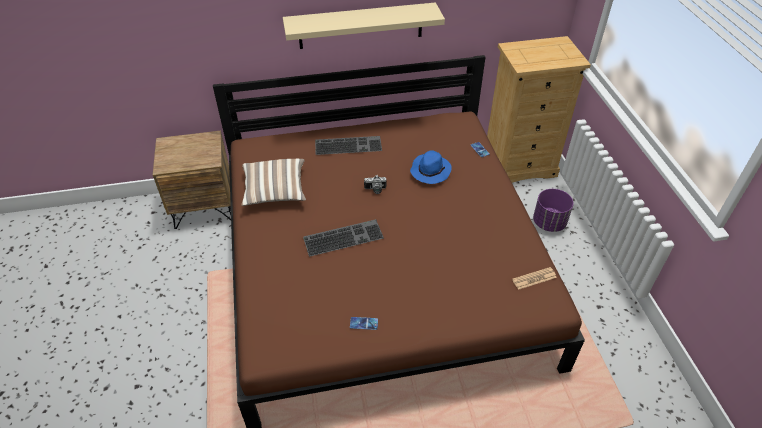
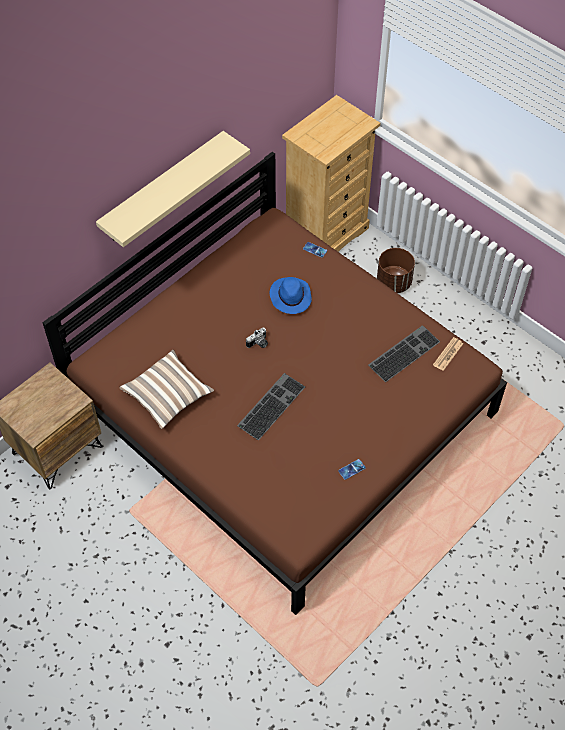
camera: 35 degrees left, 10 degrees up
(349, 145) = (192, 308): keyboard -> keyboard (403, 352)
(549, 223) = (394, 282): purple planter -> brown planter

